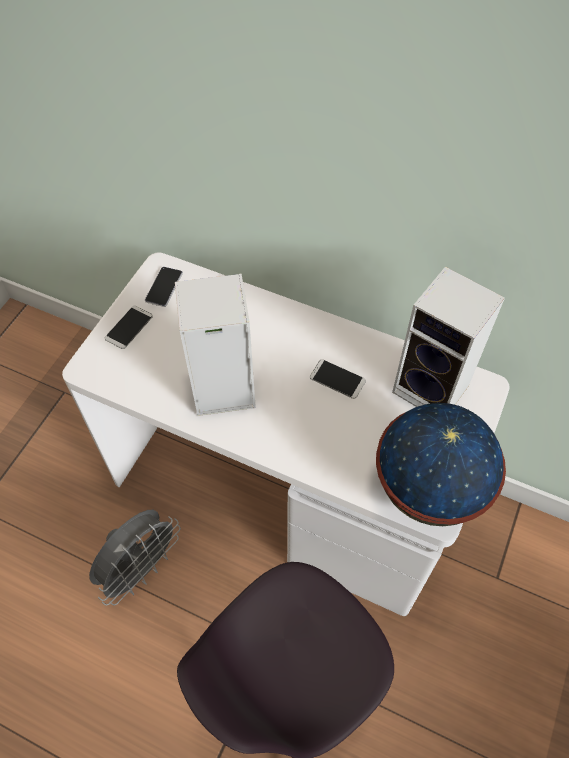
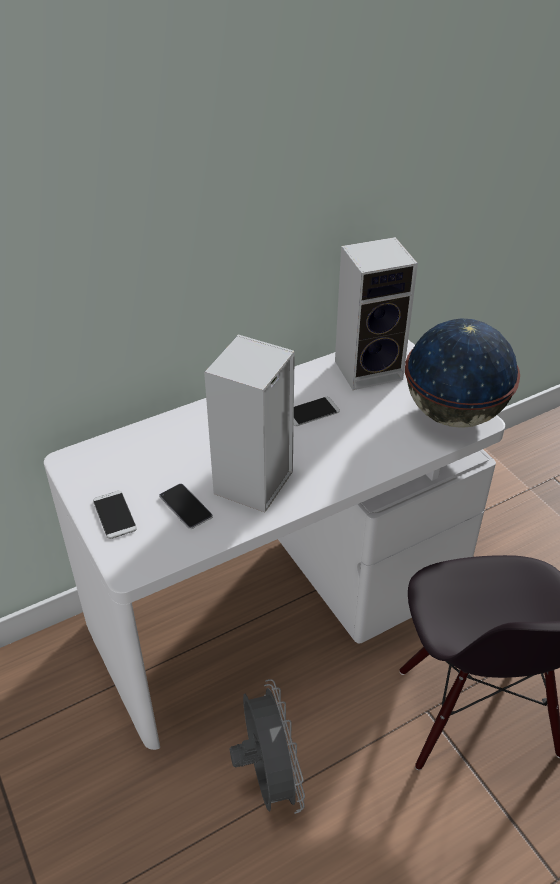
camera: 55 degrees left, 15 degrees down
(164, 287) = (95, 469): phone -> phone (185, 507)

